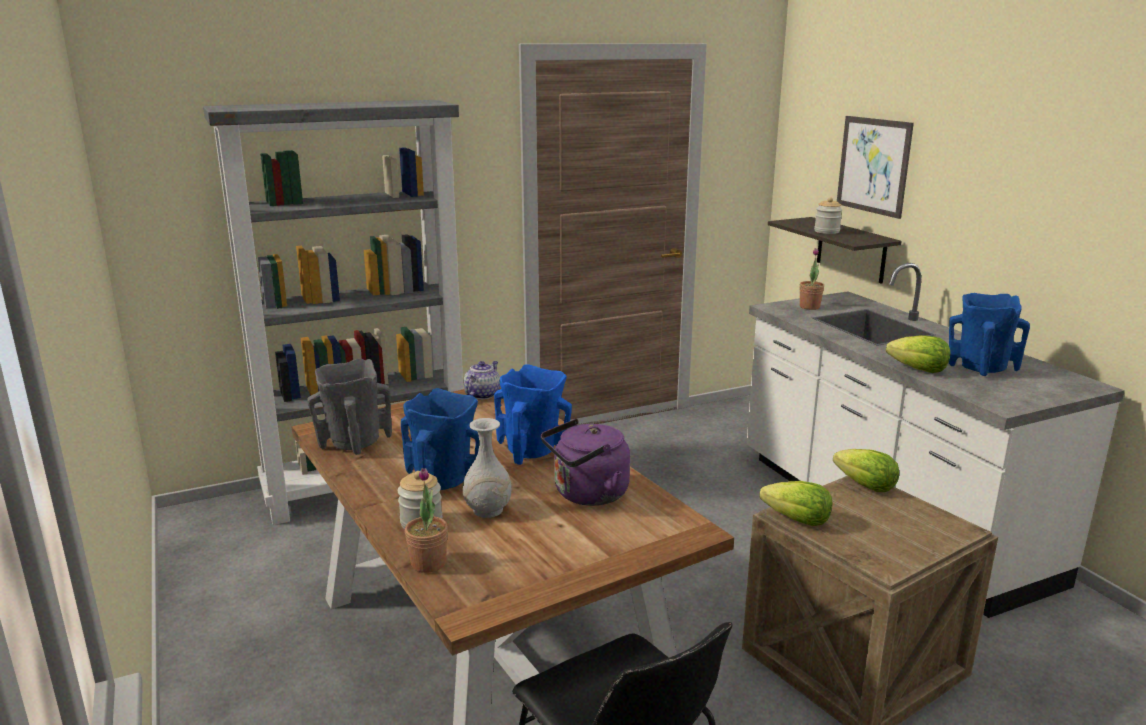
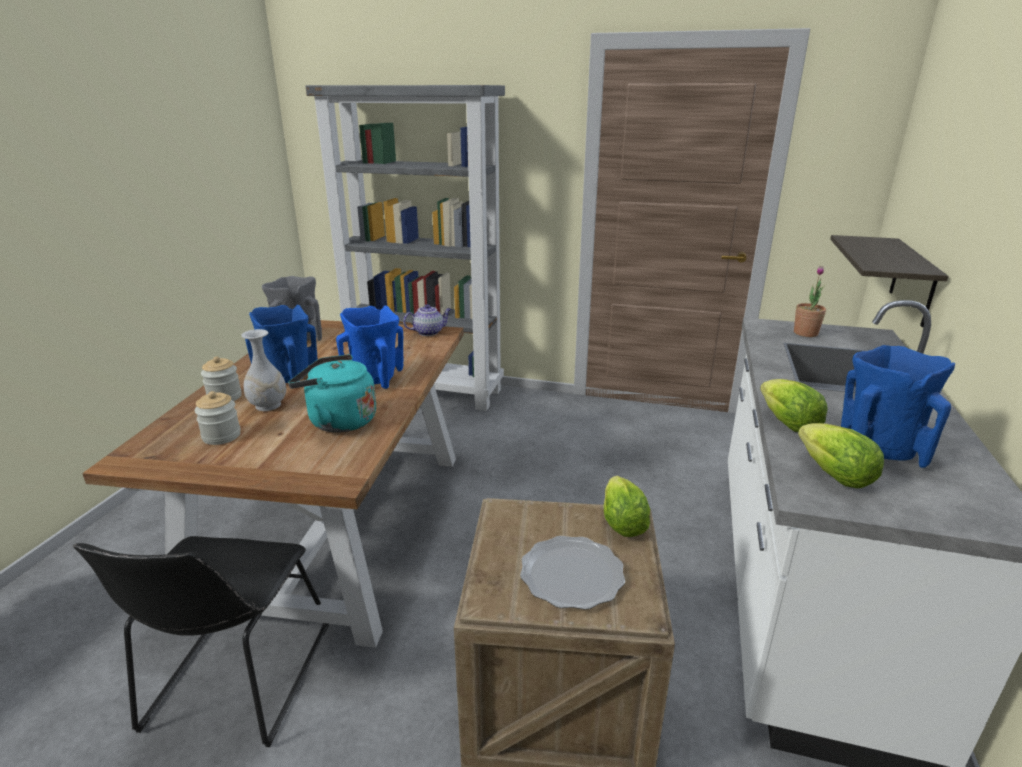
camera: 40 degrees right, 5 degrees up
(428, 563) = (174, 422): potted plant -> none
(587, 495) = (338, 421): purple kettle -> turquoise kettle
(797, 520) = (499, 520): lettuce -> lettuce (834, 475)
(826, 231) = (871, 253): jar -> jar (221, 436)
(873, 165) = (952, 176): picture -> none
(898, 529) = (571, 576): none -> plate

